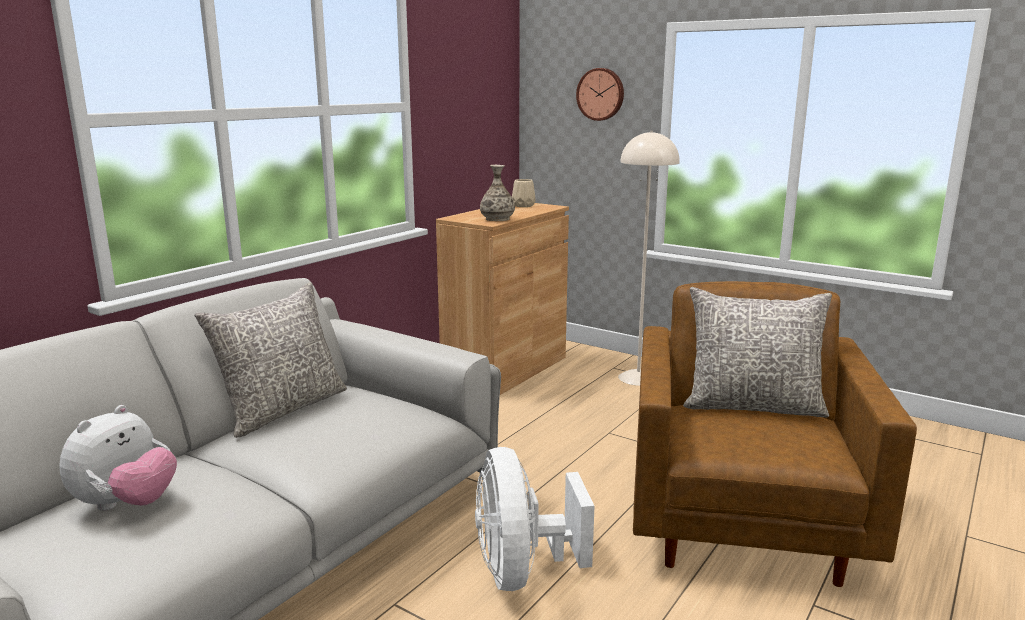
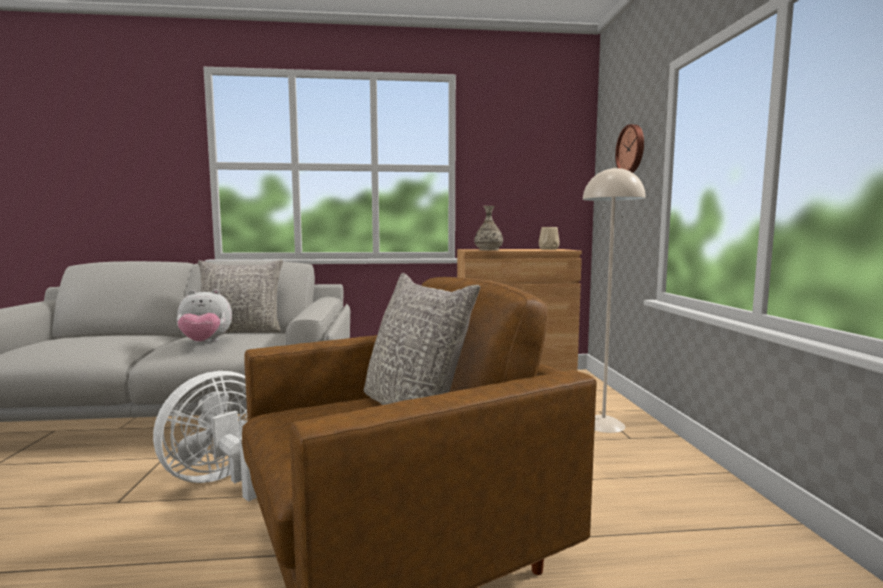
camera: 50 degrees right, 10 degrees down
(126, 504) = (99, 338): plush toy -> plush toy (205, 343)

